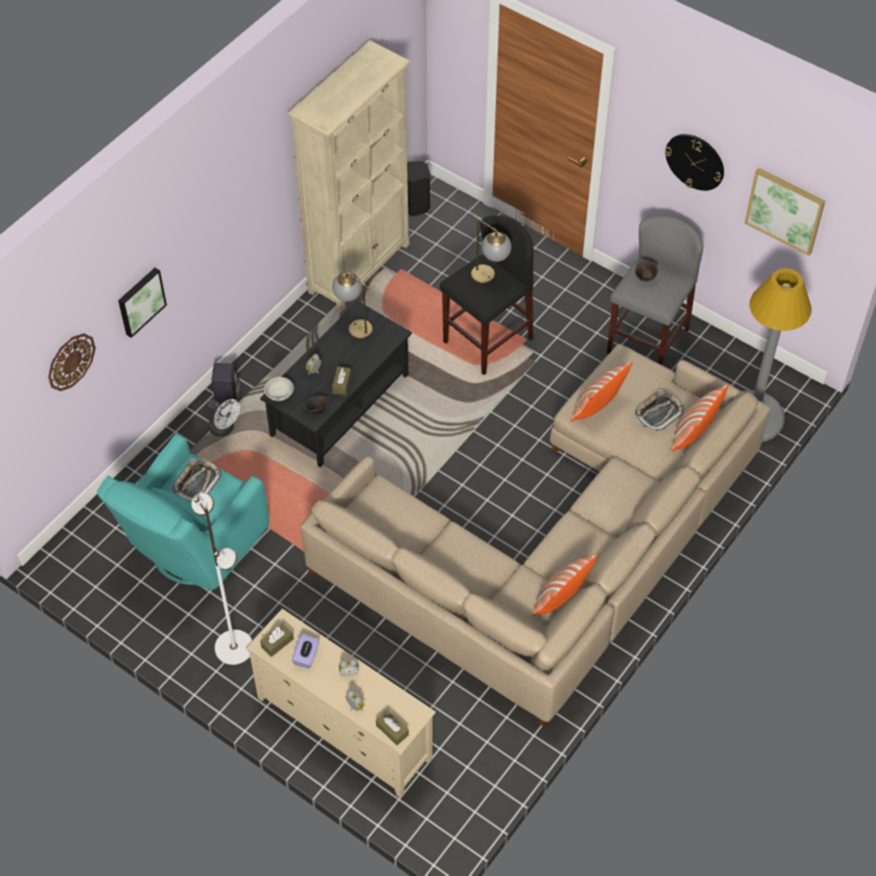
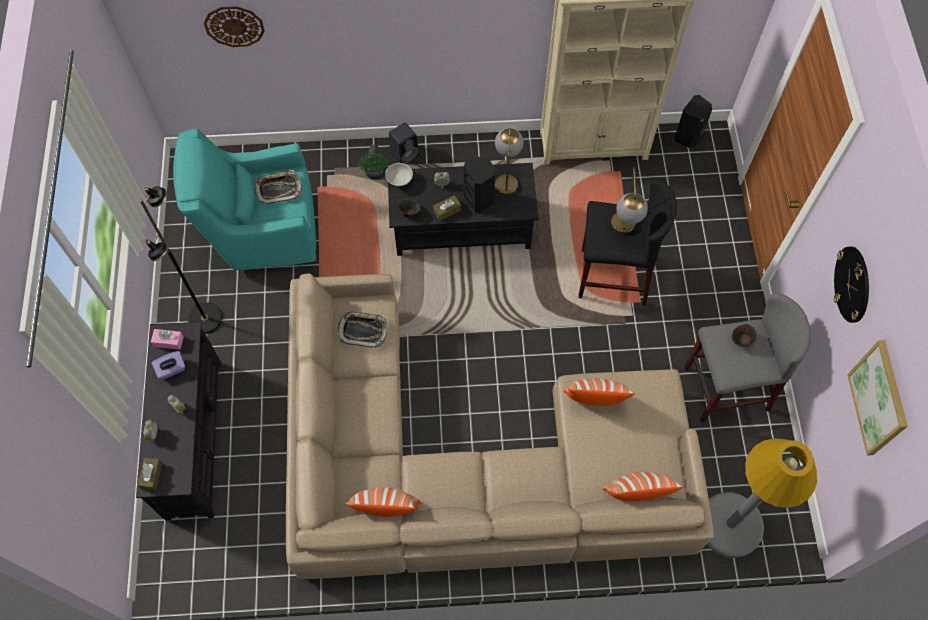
camera: 50 degrees right, 10 degrees up
(140, 301) = (328, 23): picture -> none
(224, 429) = (376, 174): white fan -> green fan
(234, 647) = (206, 318): white floor lamp -> black floor lamp
(277, 643) = (168, 341): brown tissue box -> pink tissue box
(343, 729) = (194, 439): beige tv stand -> black tv stand
(354, 356) = (480, 199): none -> black speaker
(658, 413) = (631, 451): tray -> tray (363, 330)

